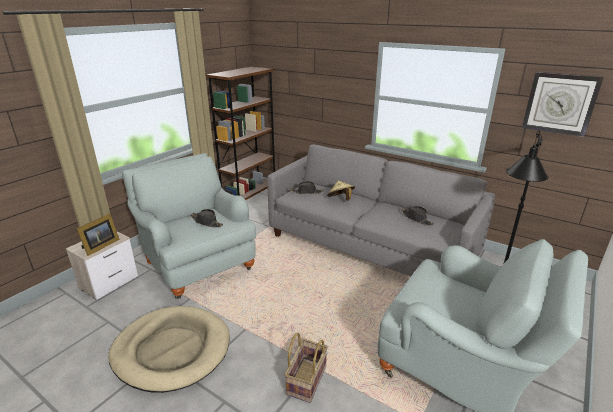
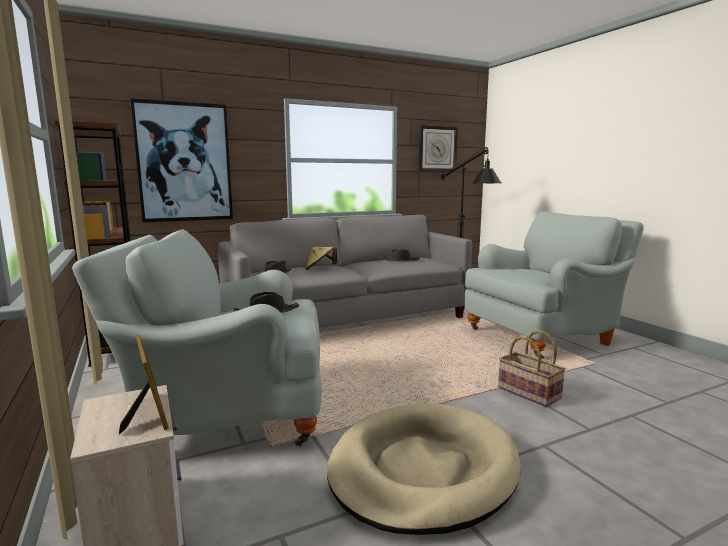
camera: 60 degrees left, 15 degrees down
(305, 91) = (184, 162): none -> picture

